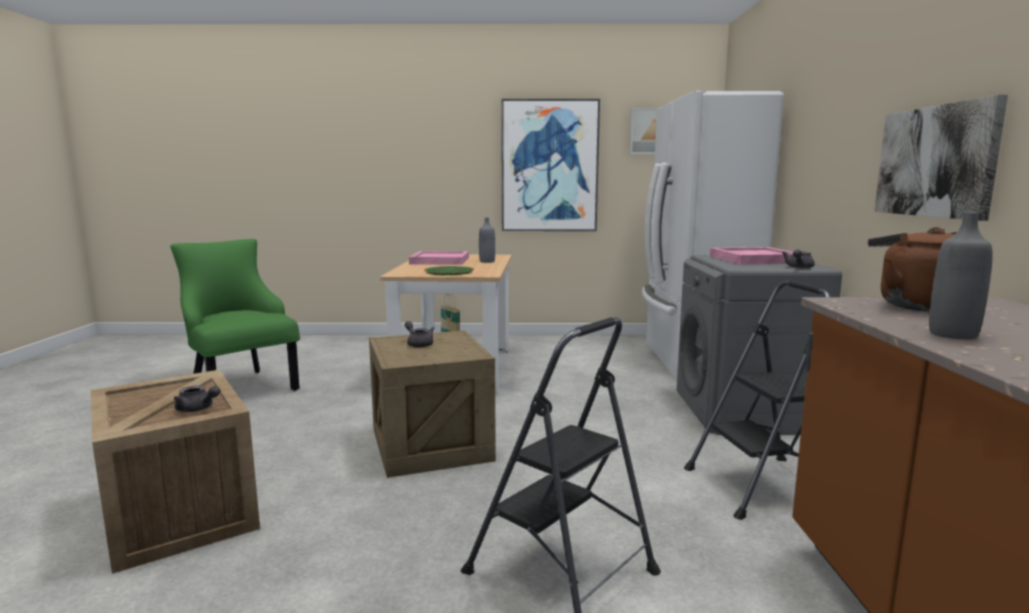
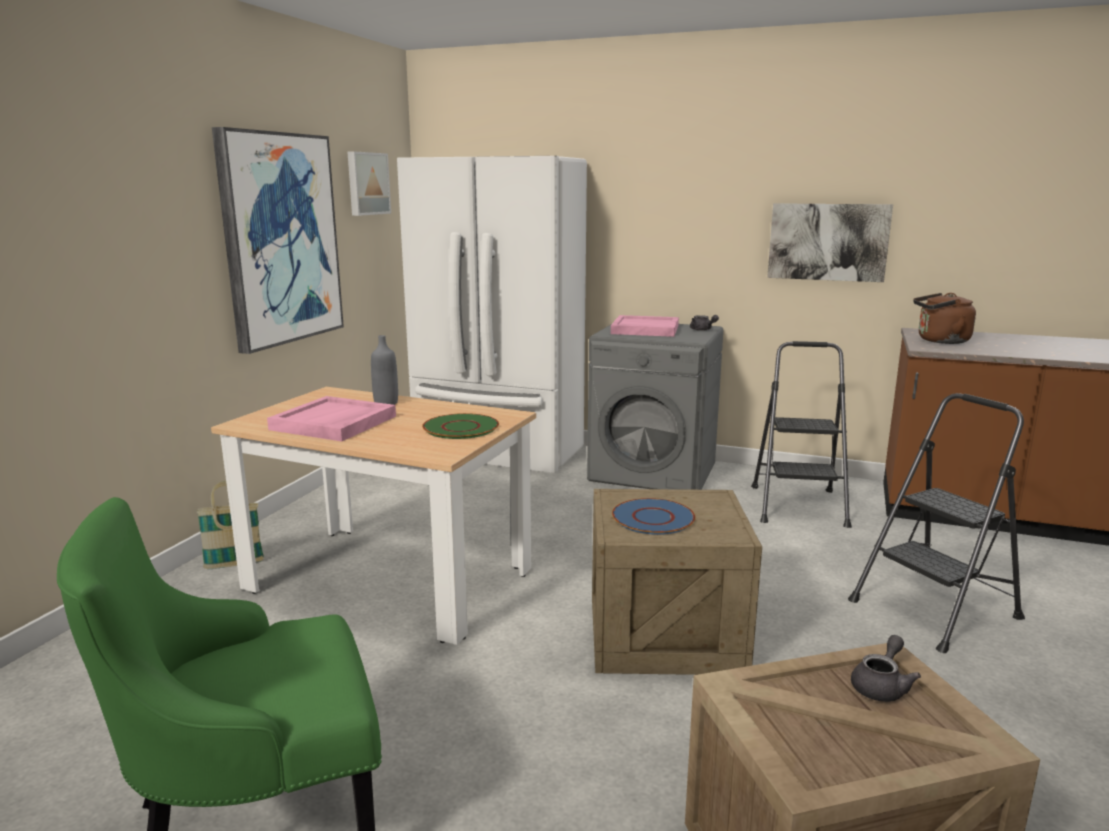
camera: 70 degrees left, 5 degrees up
(418, 344) = (653, 518): grey teapot -> blue plate
(953, 334) = (1024, 351): grey bottle -> none

